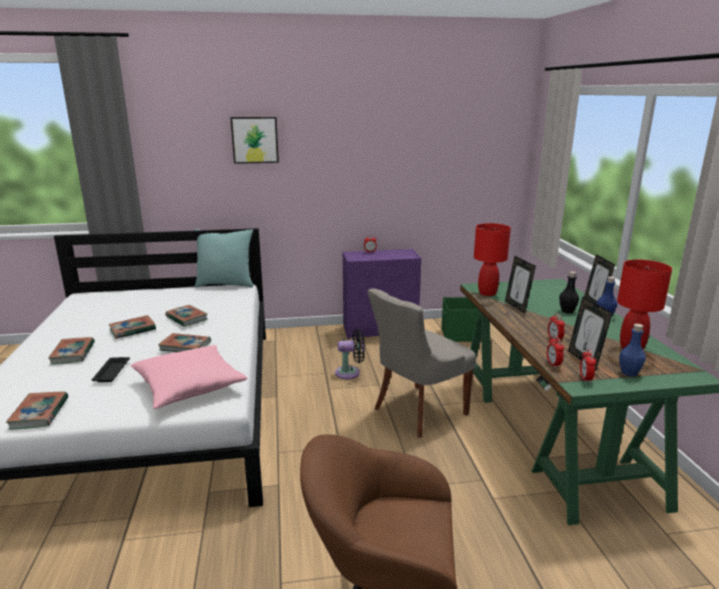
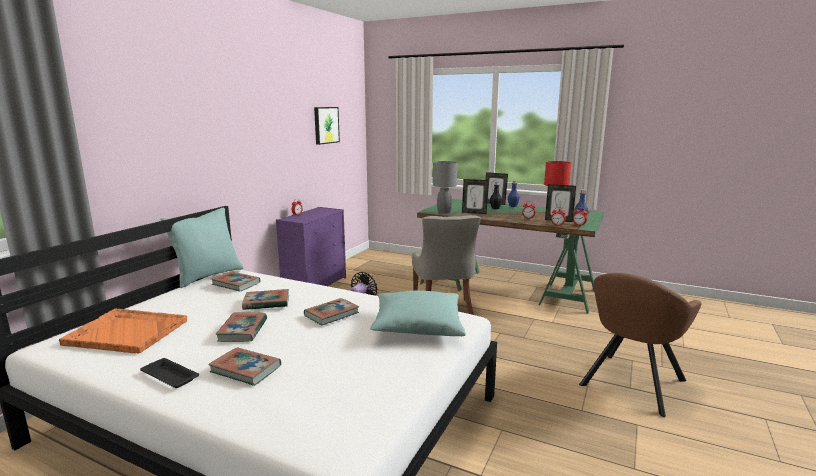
camera: 55 degrees left, 5 degrees down
(39, 413) = (379, 402): book -> book (236, 284)
(110, 303) = (126, 332): none -> orange tray
(112, 372) = (332, 354): black tray -> black tray (169, 376)
(189, 387) = (417, 326): pink pillow -> turquoise pillow
(255, 140) = (196, 110): picture -> picture (325, 125)
(458, 335) = (369, 268): green storage box -> none
(487, 293) = (444, 212): red table lamp -> grey table lamp

